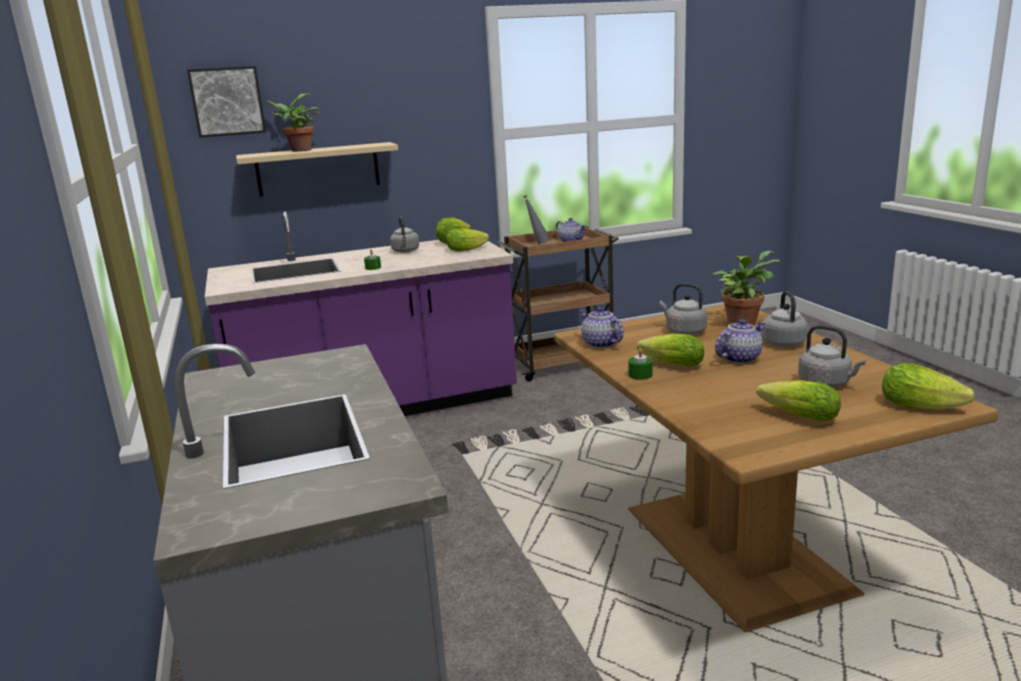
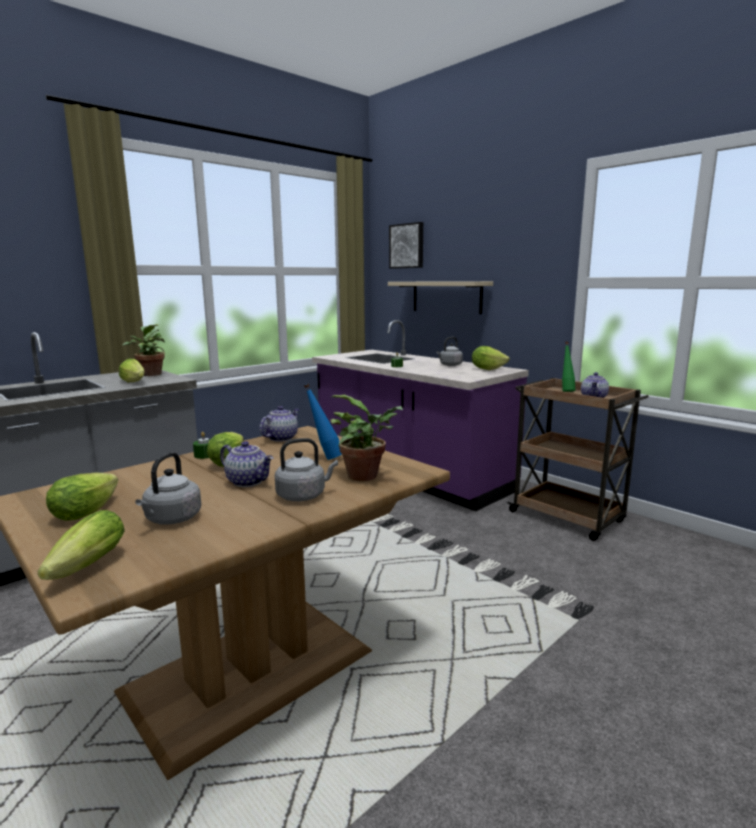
camera: 65 degrees right, 5 degrees down
(298, 151) = (426, 281): potted plant -> potted plant (150, 374)
(468, 249) = (473, 373): lettuce -> lettuce (134, 382)
(537, 244) = (566, 391): grey bottle -> green bottle
(683, 331) = (325, 458): grey kettle -> blue bottle

